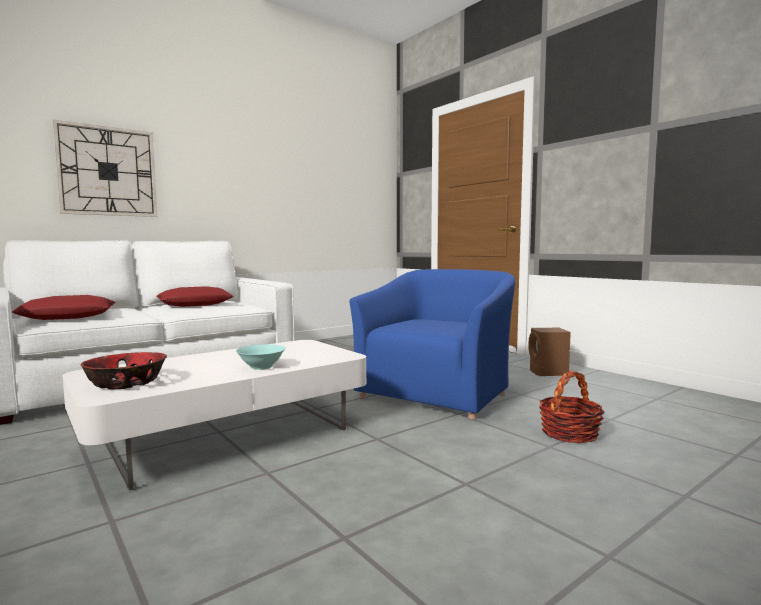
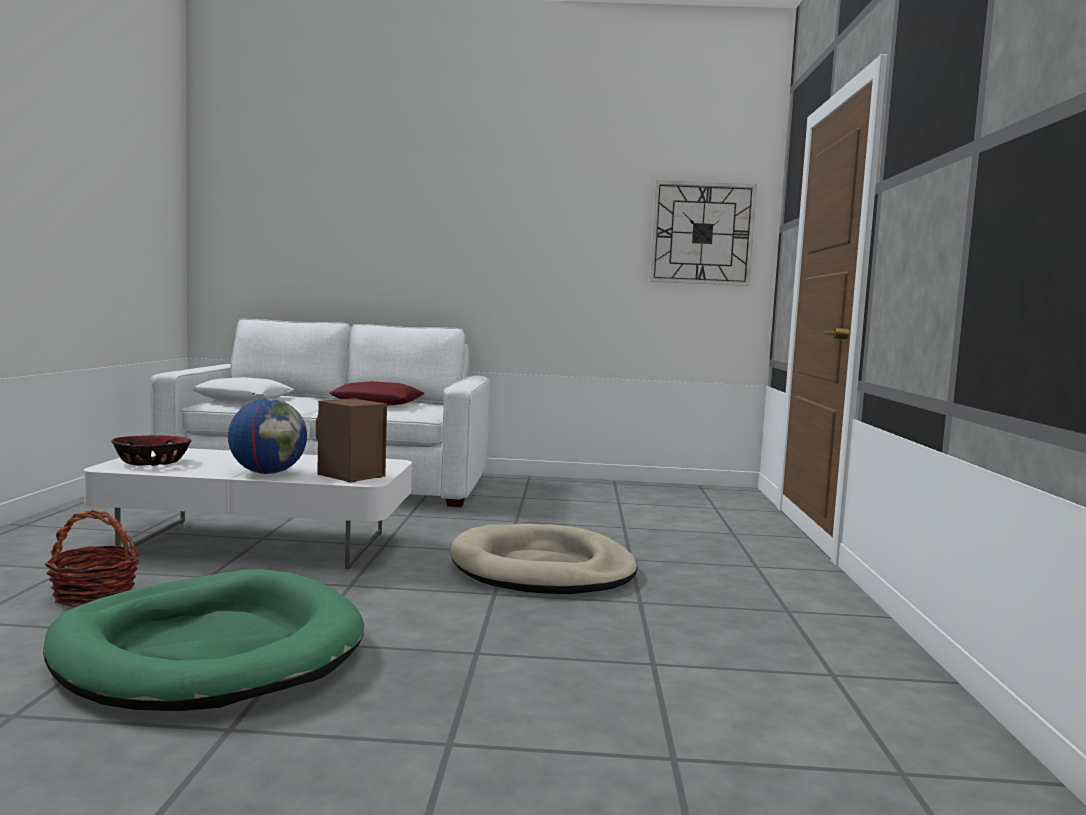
camera: 40 degrees right, 0 degrees up
(68, 316) = (243, 399): red pillow -> white pillow
(107, 171) = (347, 244): wall clock -> wall clock (702, 233)
(260, 367) = (268, 473): turquoise bowl -> globe
(436, 393) = (542, 569): blue armchair -> beige dog bed
(437, 519) = (209, 650): none -> green dog bed
(548, 373) = (780, 595): brown speaker -> brown speaker (349, 476)
(569, 433) = (544, 653): basket -> basket (94, 595)

